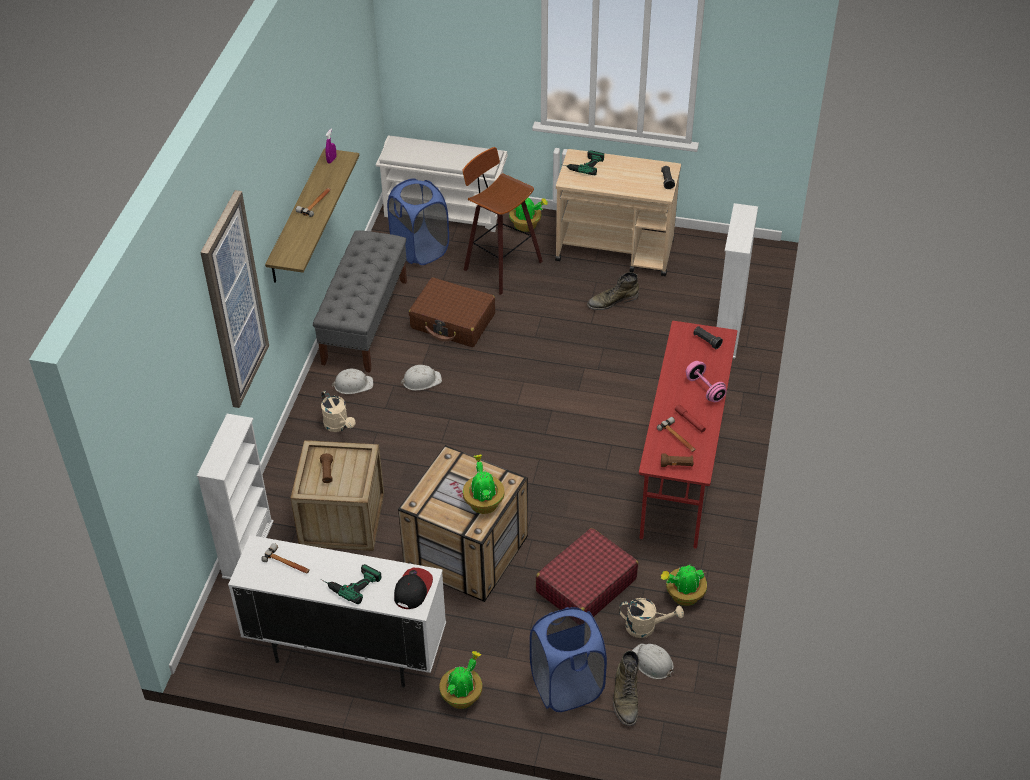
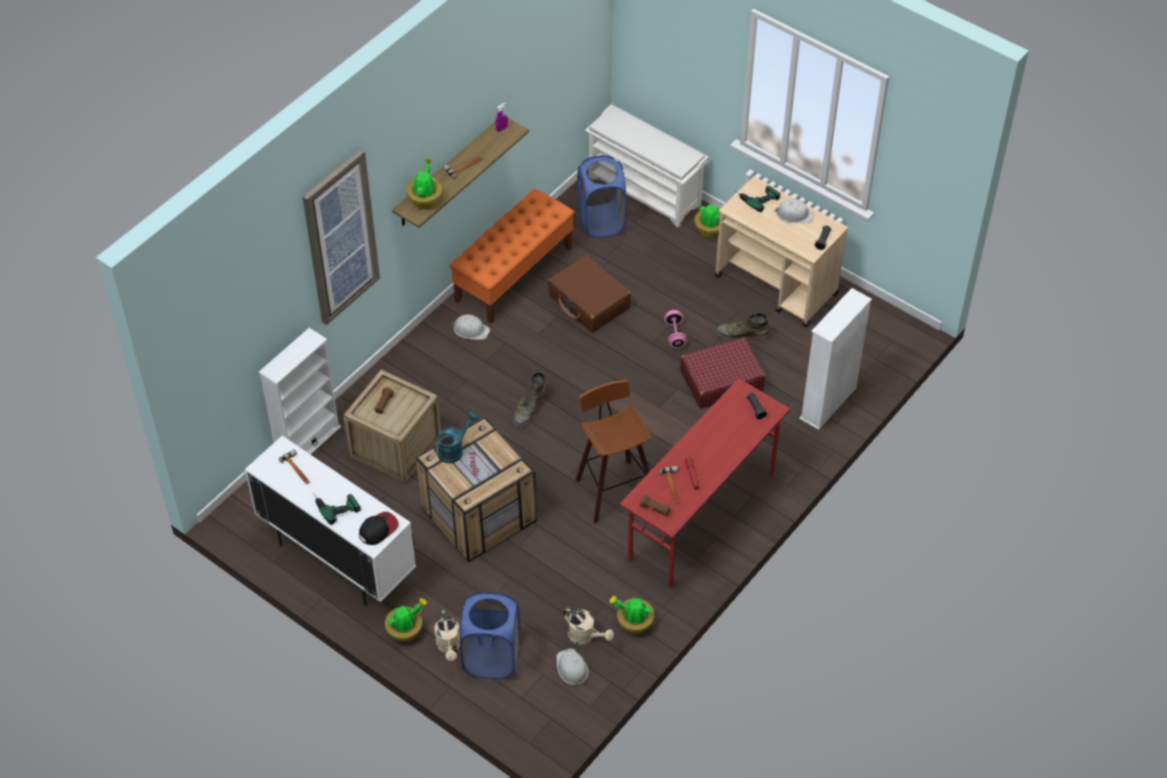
camera: 25 degrees right, 5 degrees up
(339, 426) = (438, 363): beige watering can -> beige watering can (449, 647)
(365, 321) = (514, 274): grey bench -> orange bench
(421, 380) = (530, 347): white hard hat -> white hard hat (794, 214)
(432, 486) = (454, 449): none -> turquoise watering can
(483, 502) = (486, 479): potted plant -> potted plant (425, 200)
(499, 265) = (662, 262): stool -> stool (613, 489)
(585, 585) = (558, 582): red suitcase -> red suitcase (721, 380)
(625, 697) = (532, 687): green boot -> green boot (528, 408)
(705, 389) = (724, 452): pink dumbbell -> pink dumbbell (675, 335)

